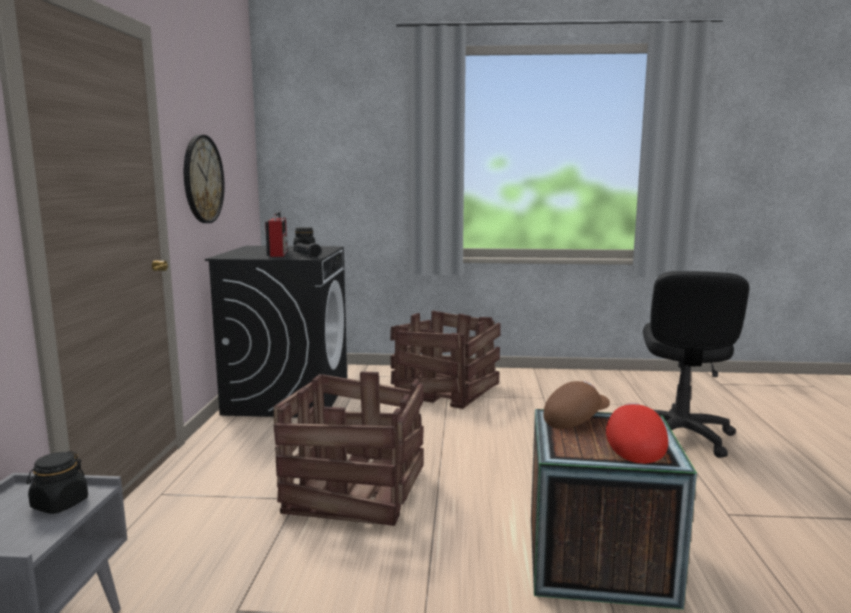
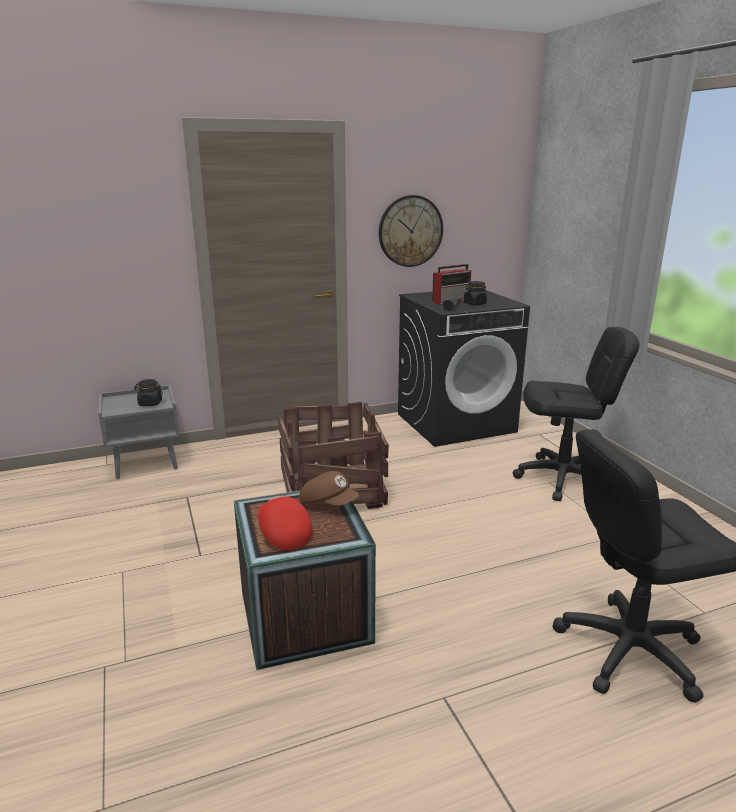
camera: 65 degrees right, 10 degrees up
(447, 390) = (562, 479): crate -> black office chair
(633, 447) = (283, 534): red cap -> red cap turned 105 degrees counterclockwise

